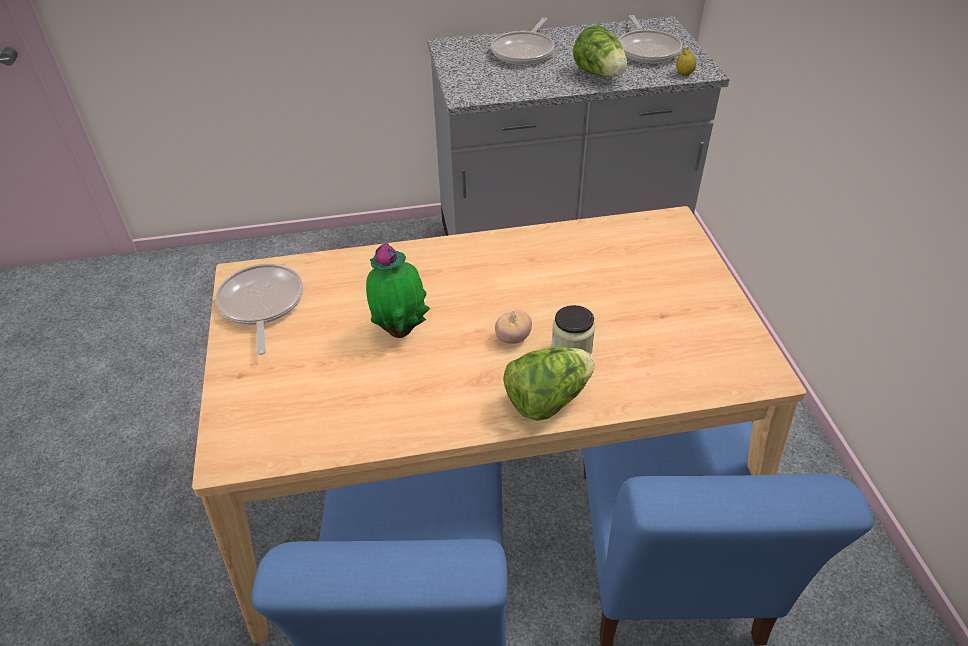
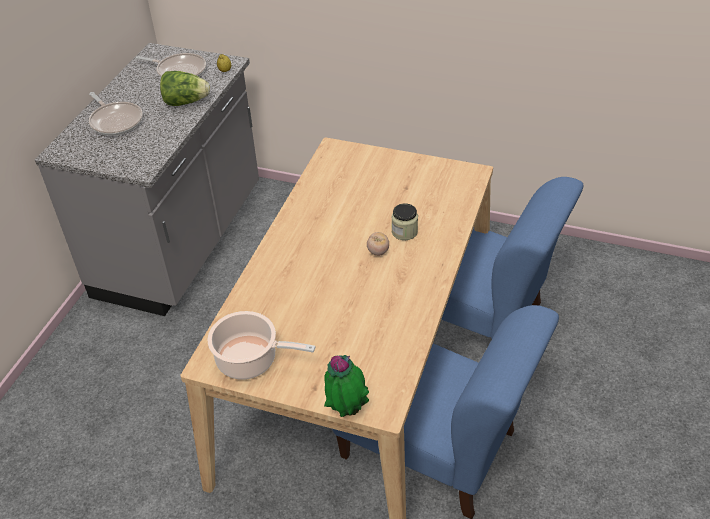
camera: 60 degrees left, 0 degrees up
(261, 305) = (251, 360): frying pan -> cooking pot
(400, 330) = (332, 297): potted plant -> potted plant (346, 409)
(547, 399) = (435, 256): lettuce -> none

